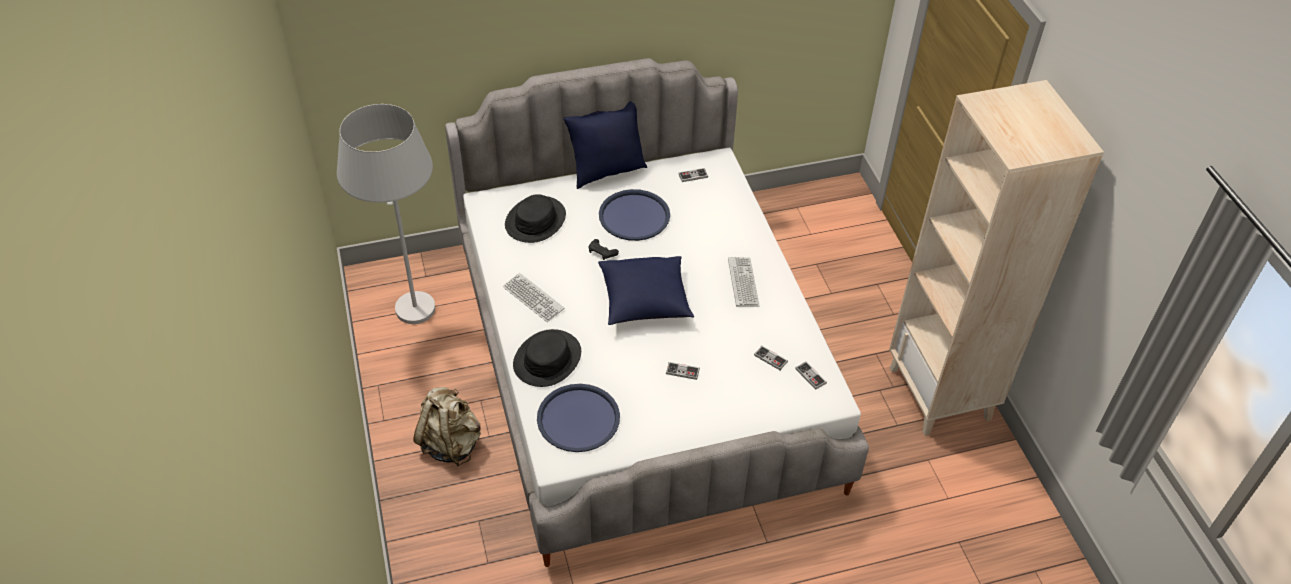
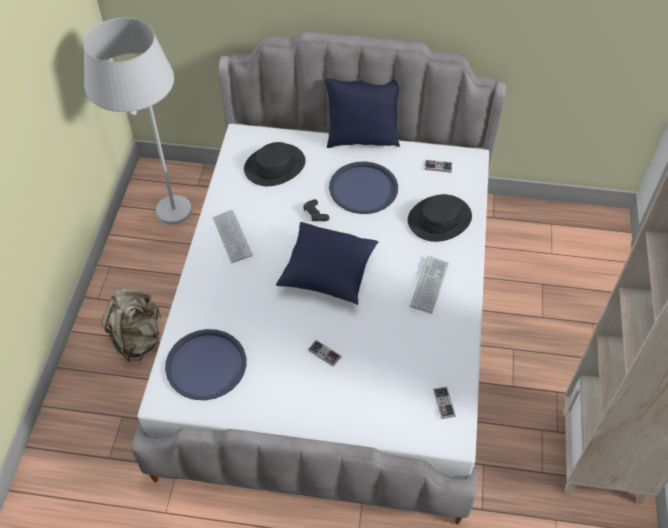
camera: 25 degrees right, 5 degrees up
(547, 359) = (211, 298): black hat -> black hat (439, 219)
(770, 358) = (414, 371): game controller -> none

